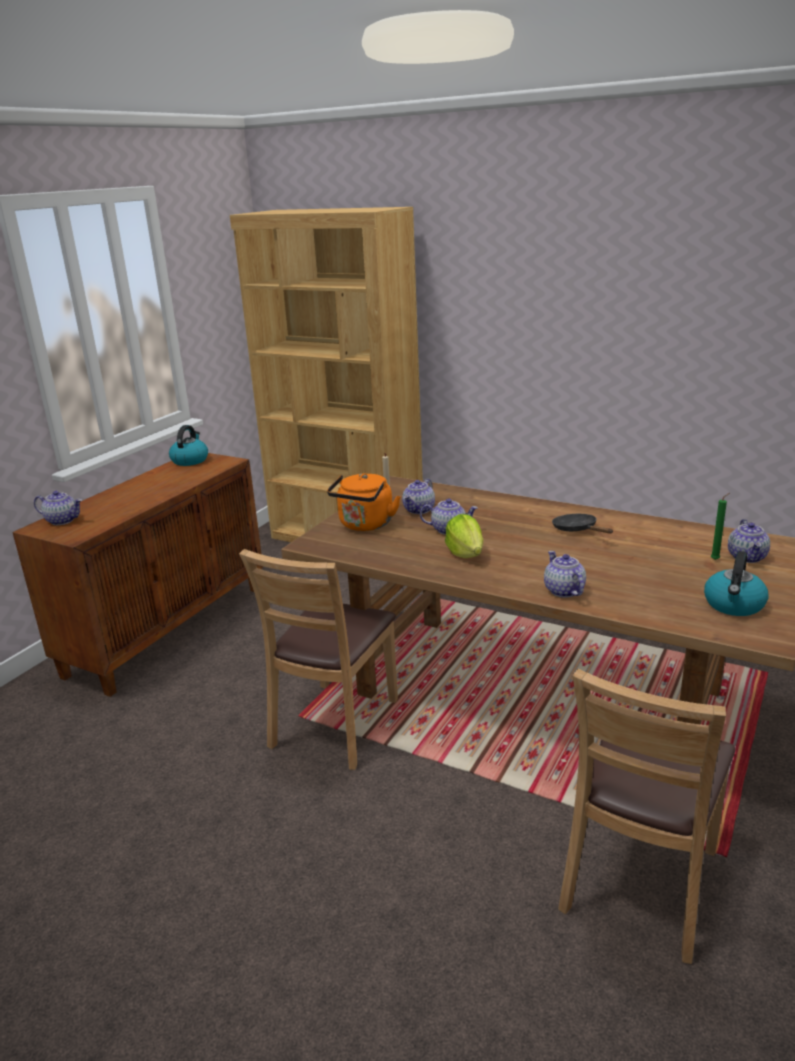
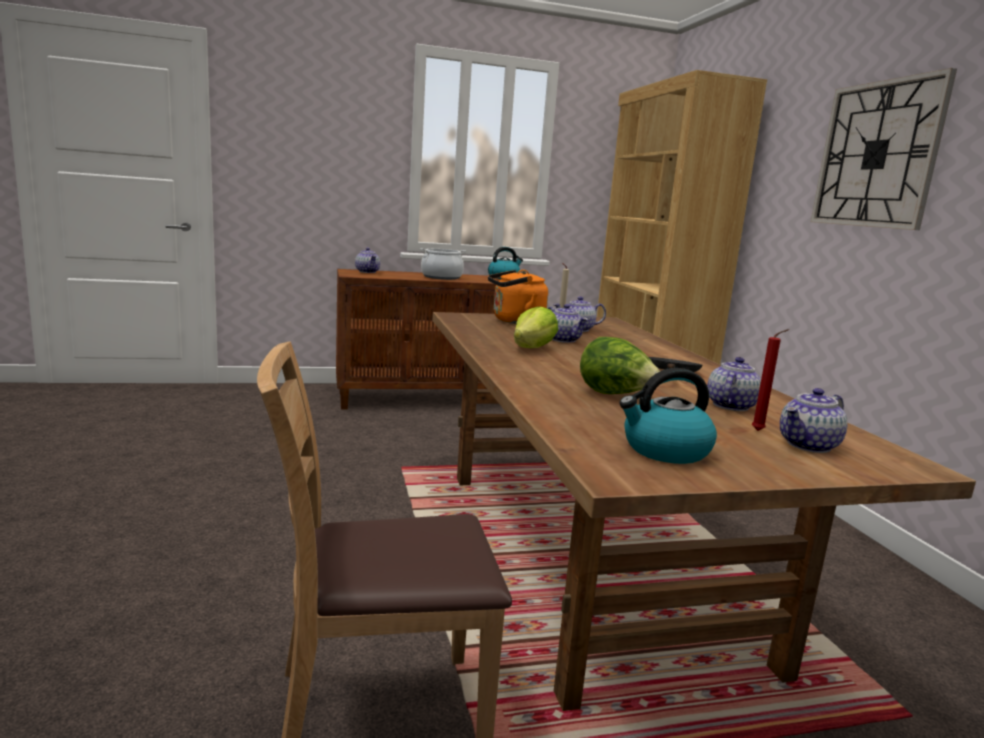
camera: 45 degrees right, 10 degrees down
(150, 490) = (441, 277): none -> cooking pot
(335, 725) = (410, 483): brown chair -> none
(556, 287) = (877, 155): none -> wall clock
(563, 591) = (534, 382): teapot -> teapot (730, 405)
(616, 573) = (615, 395): none -> lettuce
(716, 559) = (760, 431): green candle -> red candle

